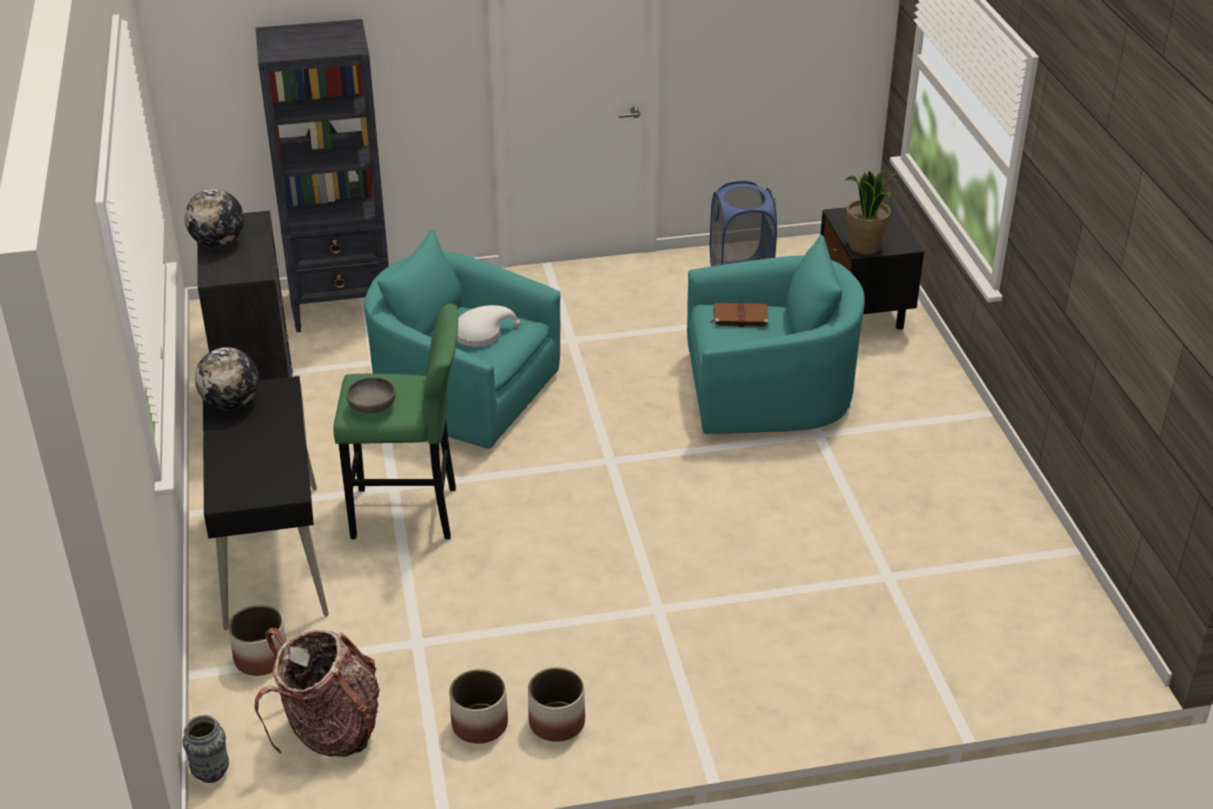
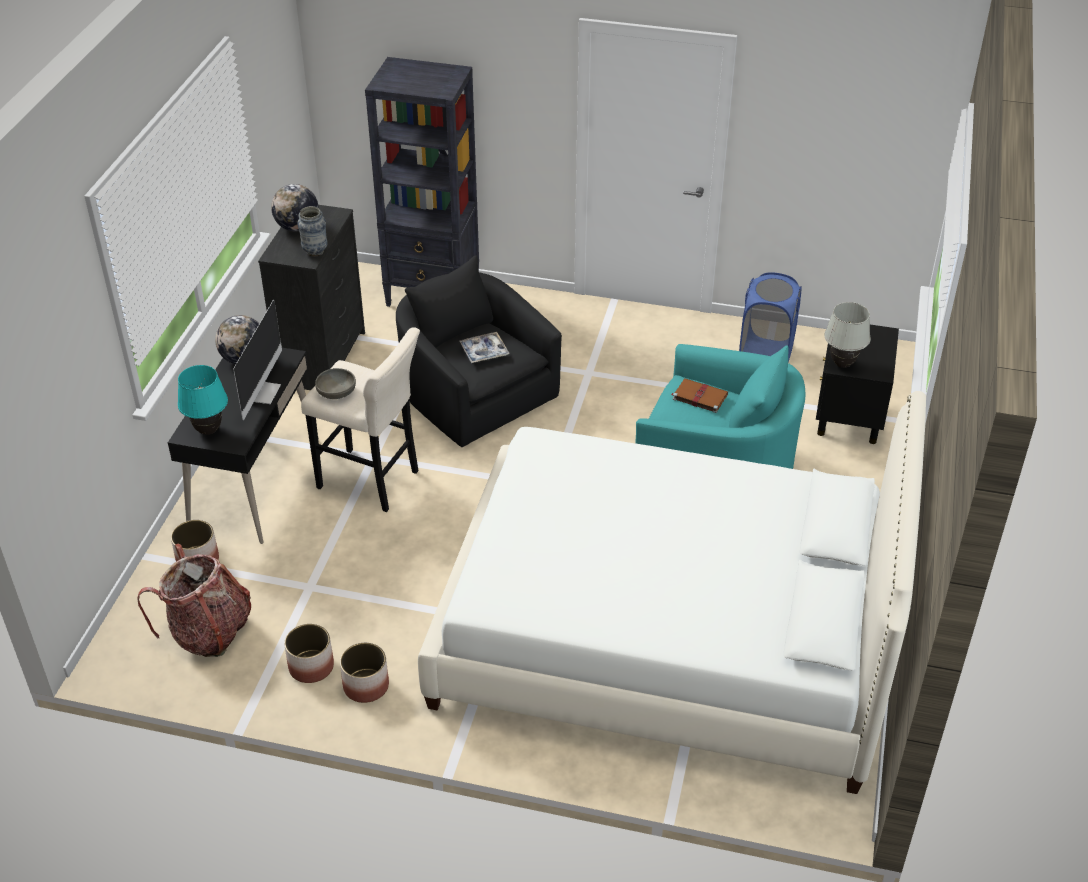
camera: 25 degrees right, 5 degrees up
(211, 773) = (112, 635): vase -> vase (315, 251)
(246, 487) = (208, 430): none -> turquoise table lamp
(280, 430) = (262, 392): none -> monitor
(411, 513) = (372, 481): green stool -> beige stool
(462, 393) = (474, 394): turquoise armchair -> black armchair
(481, 334) = (484, 352): white hat -> tray
(837, 565) = (667, 636): none -> white bed
(864, 247) = (842, 364): potted plant -> white table lamp

